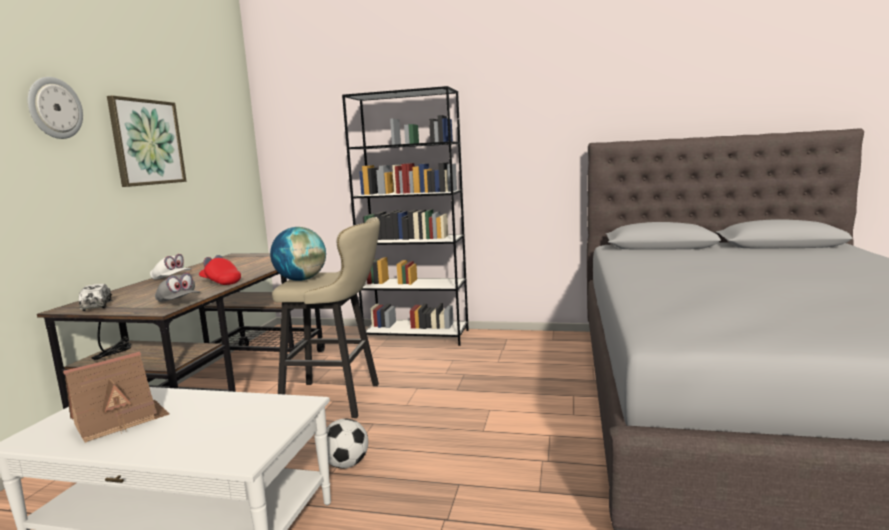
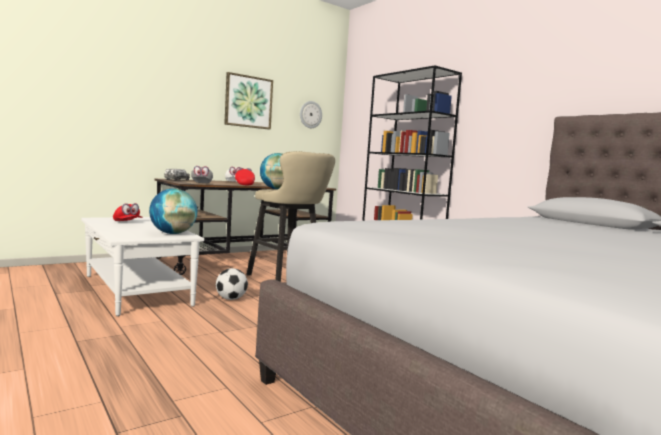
camera: 40 degrees right, 5 degrees down
(54, 108) = (192, 76): wall clock -> wall clock (310, 114)
(120, 421) = (127, 222): toy house -> red cap
(268, 409) = (173, 233): none -> globe

